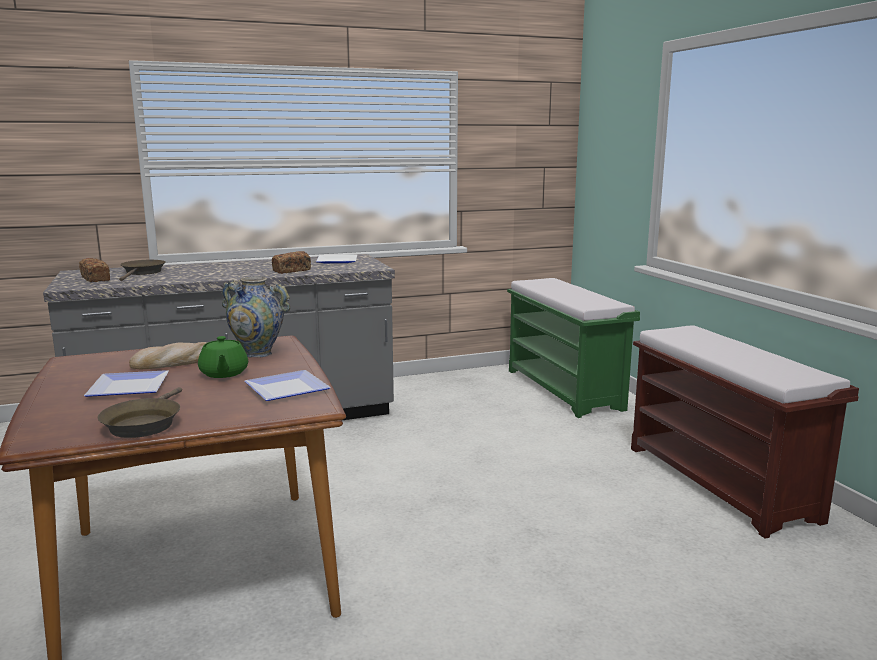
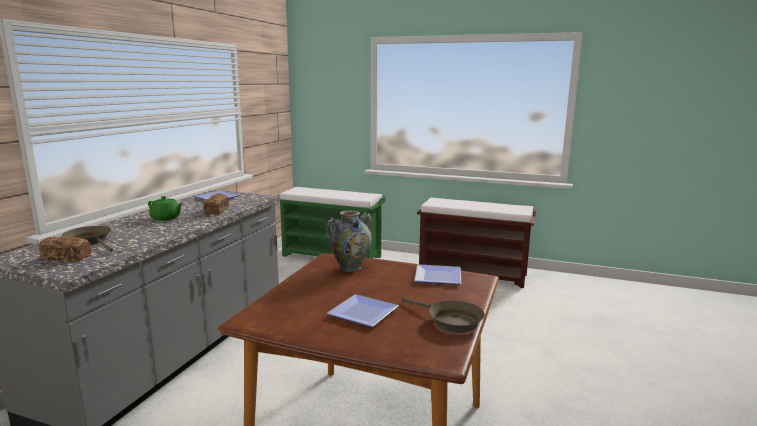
camera: 50 degrees left, 0 degrees up
(175, 362) = (325, 291): bread -> none
(223, 373) = (379, 284): green teapot -> green teapot (166, 218)

